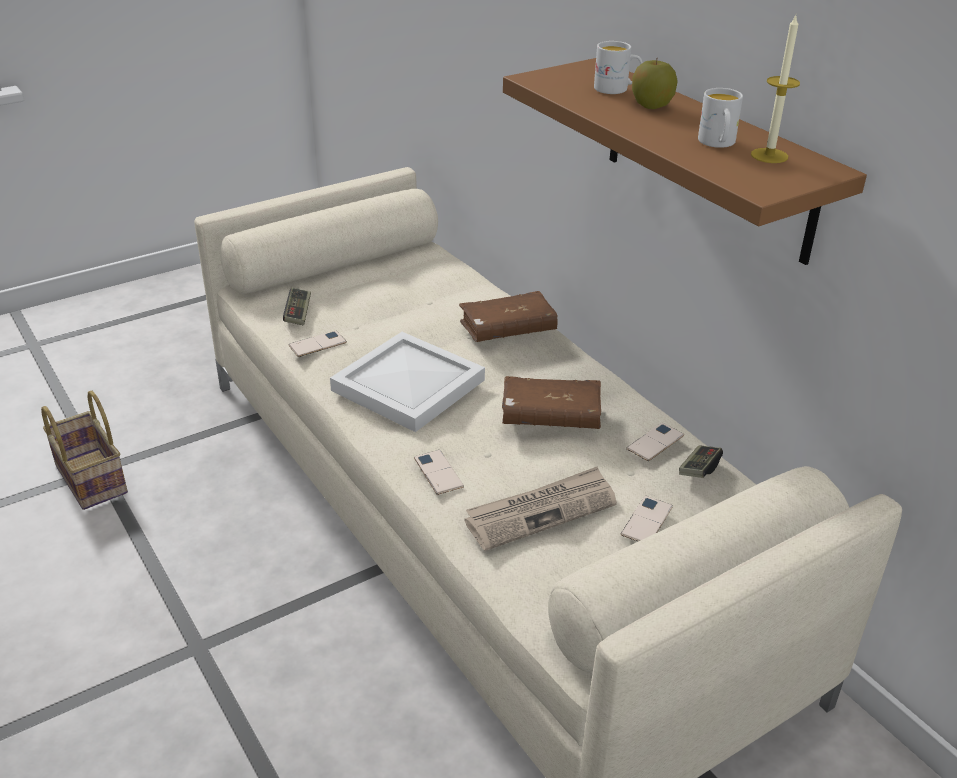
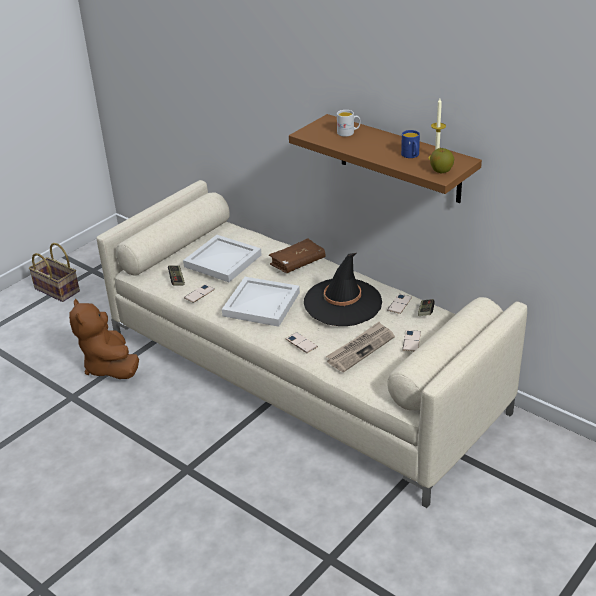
camera: 15 degrees left, 0 degrees up
(88, 479) = (68, 404): basket -> basket (55, 290)
(184, 435) = (110, 367): none -> brown plush toy
(390, 300) = (224, 260): none -> white tray
(550, 416) = (343, 302): brown book -> black hat
(651, 106) = (370, 139): apple -> apple (441, 171)
(717, 143) = (411, 156): white mug -> blue mug

